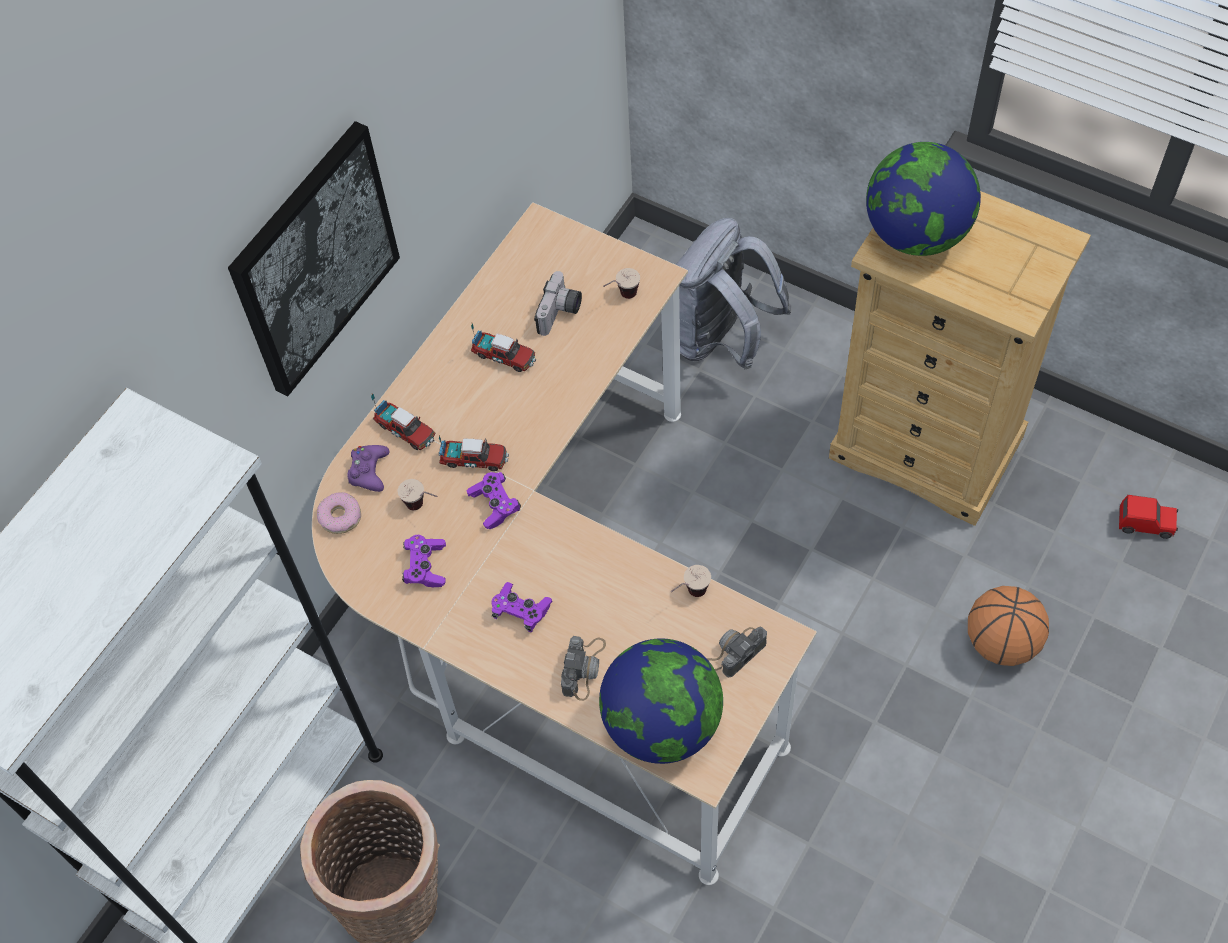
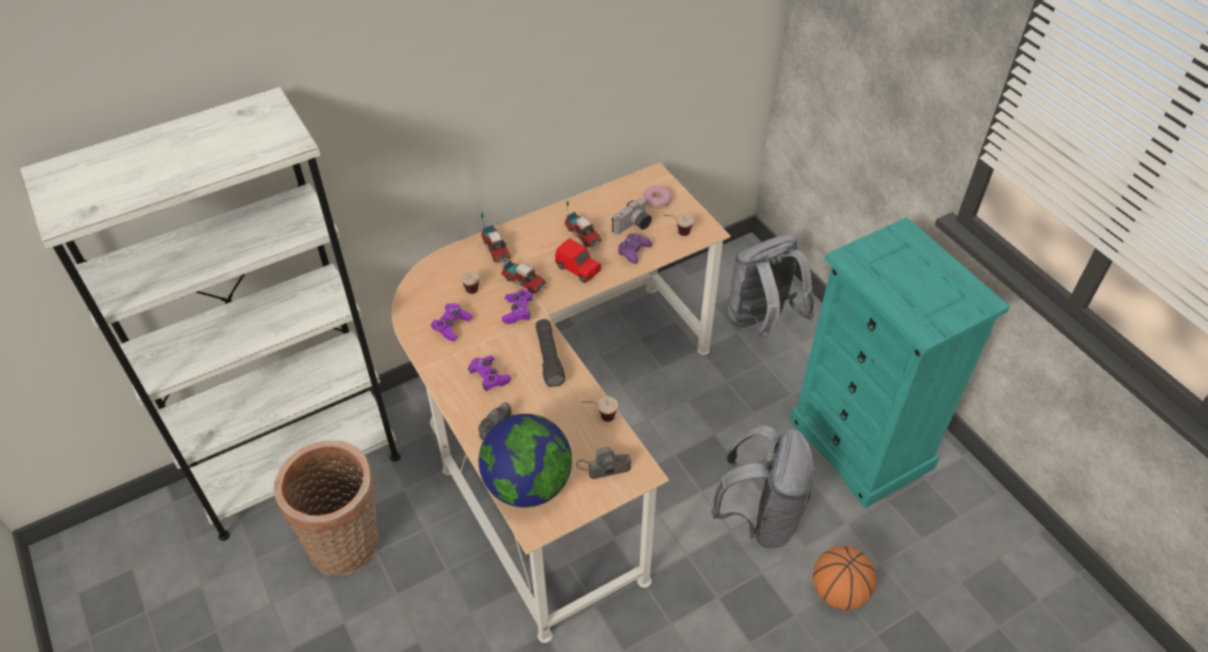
camera: 25 degrees right, 10 degrees down
(314, 259) = (463, 93): picture -> none
(340, 517) = (424, 278): donut -> donut (657, 200)
(369, 471) = (459, 261): purple game controller -> purple game controller (633, 251)
(577, 548) = (549, 358): none -> black flashlight
(867, 598) = (761, 517): none -> grey backpack
(916, 234) = (881, 256): globe -> none
(927, 447) = (861, 444): beige dresser -> turquoise dresser
(1145, 524) = (993, 566): red toy car -> red toy car (578, 269)

